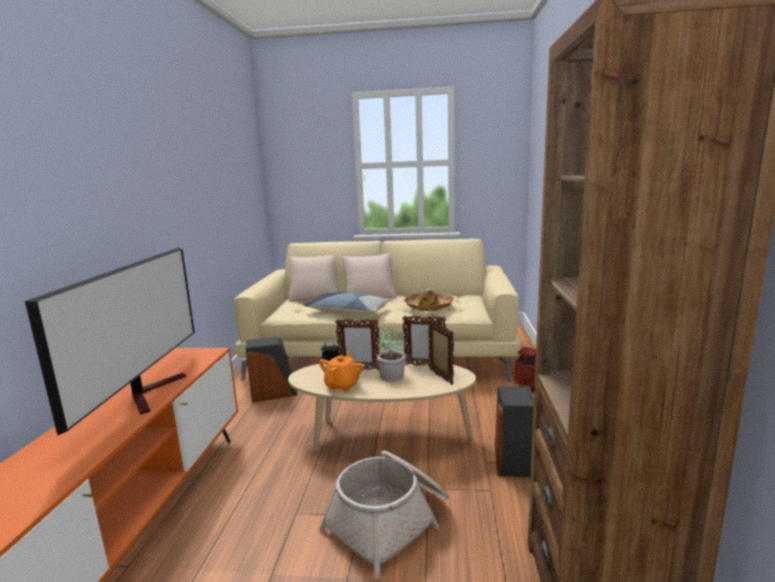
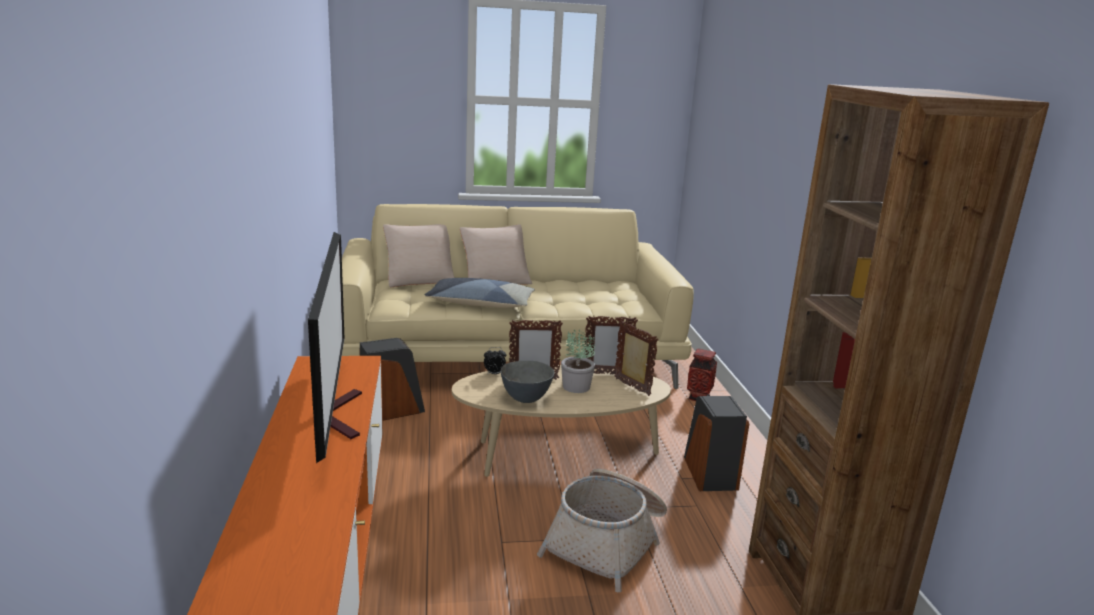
camera: 15 degrees left, 5 degrees up
(342, 385) = (526, 399): orange teapot -> grey bowl
(428, 307) = (581, 299): hat -> none

